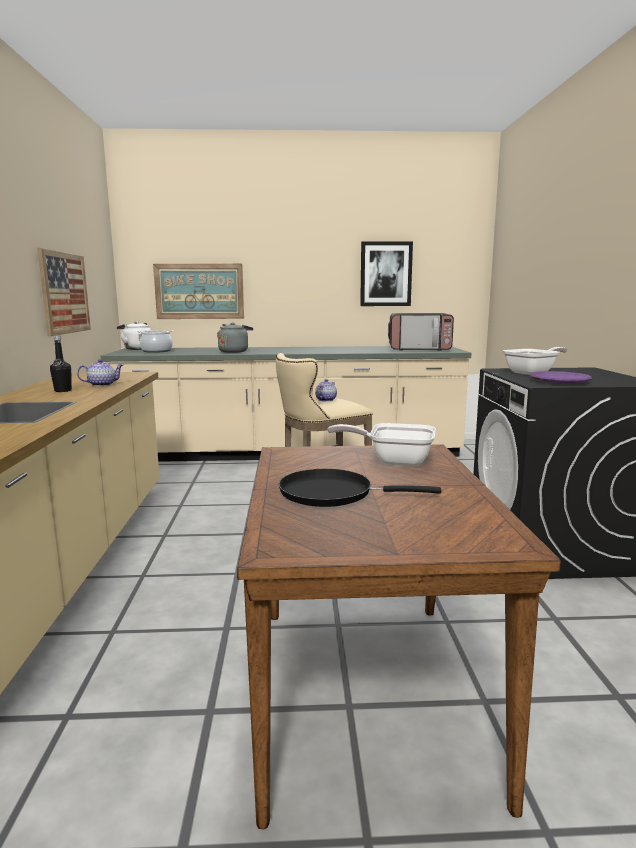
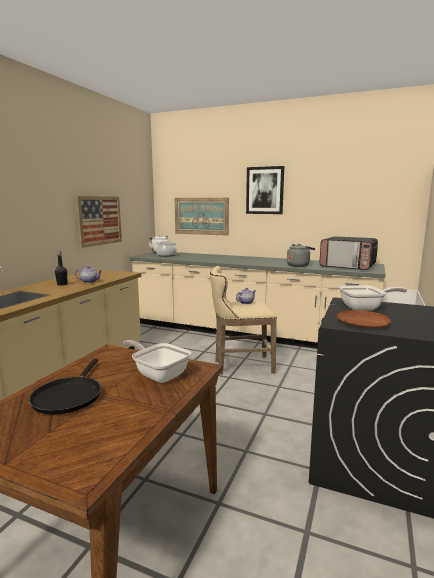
camera: 25 degrees right, 0 degrees up
(234, 351) = (210, 259): grey kettle -> grey kettle (299, 265)
(333, 493) = (69, 396): black frying pan -> black frying pan turned 120 degrees counterclockwise
(386, 274) = (333, 205): picture -> picture (265, 190)
(559, 381) = (363, 322): purple plate -> brown plate

